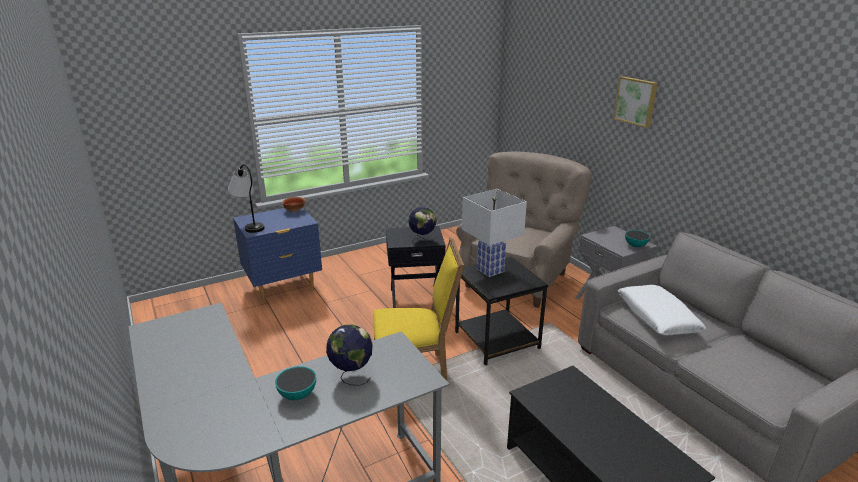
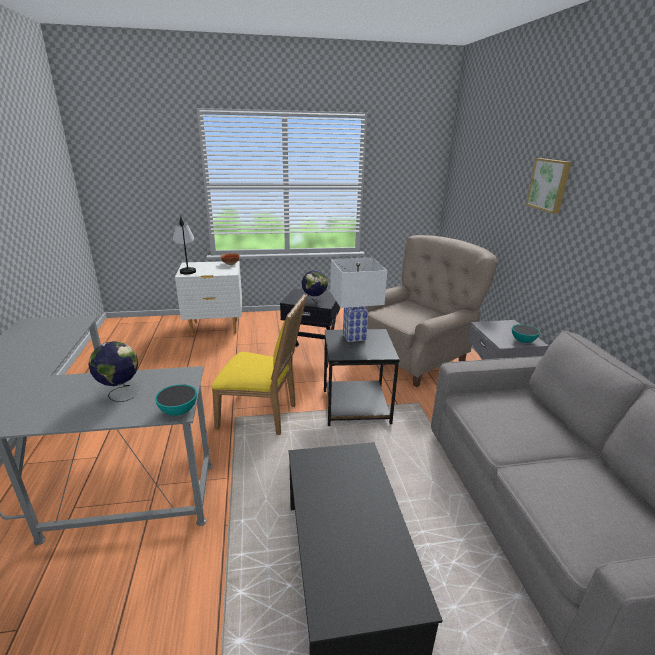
camera: 20 degrees right, 0 degrees up
(283, 288) = (215, 328): blue nightstand -> white nightstand
(297, 395) = (62, 396): bowl -> bowl (178, 411)
(657, 317) = (503, 417): white pillow -> none

